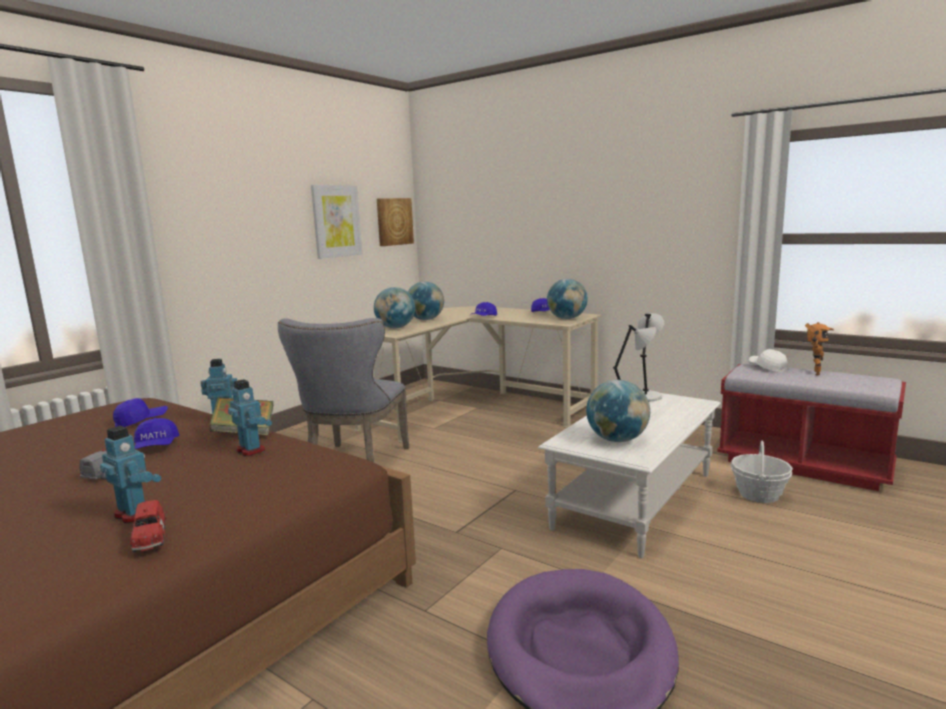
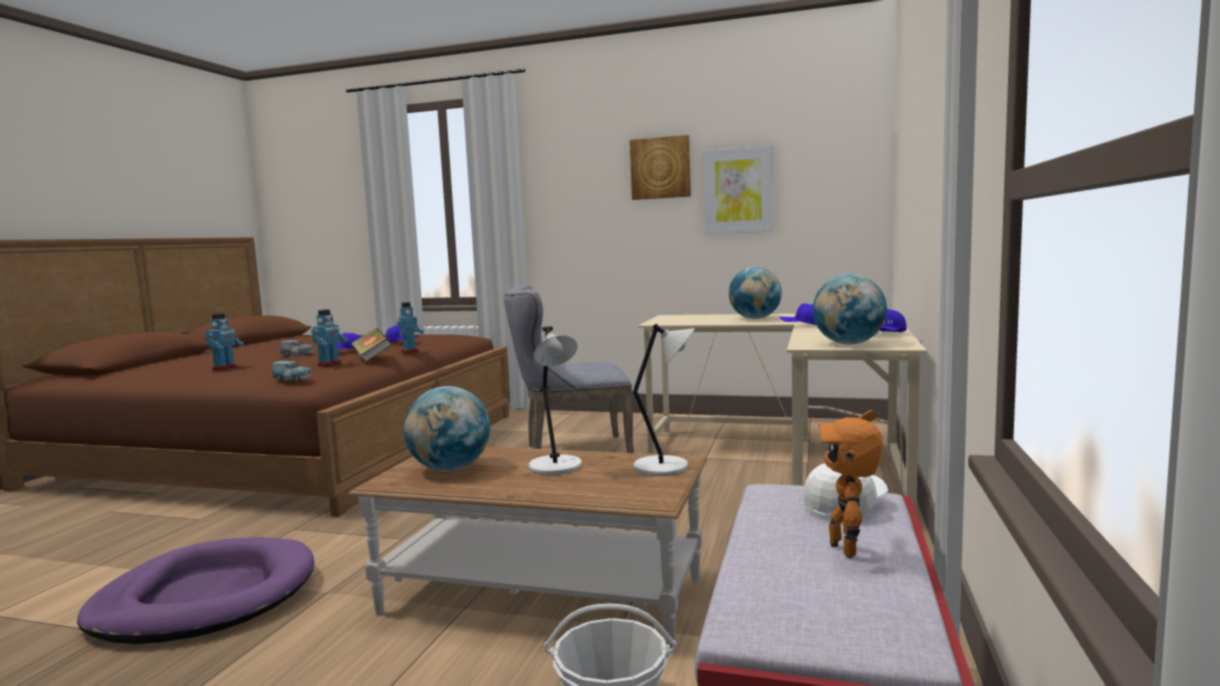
camera: 70 degrees right, 5 degrees down
(149, 539) = (187, 376): red toy car -> none
(328, 465) = (292, 379): none -> blue toy car
(394, 221) = (843, 188): picture -> picture (660, 168)
(395, 328) = (691, 319): globe -> none
(635, 500) = (542, 595): white coffee table -> brown coffee table
(814, 373) = (848, 549): toy robot -> toy robot turned 75 degrees clockwise

